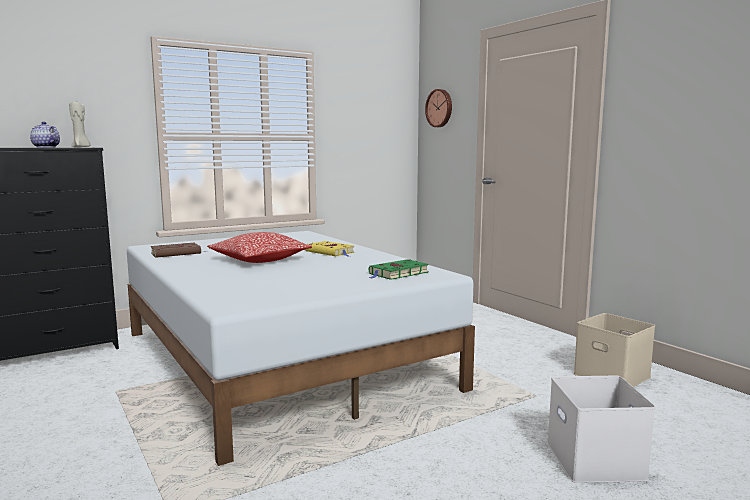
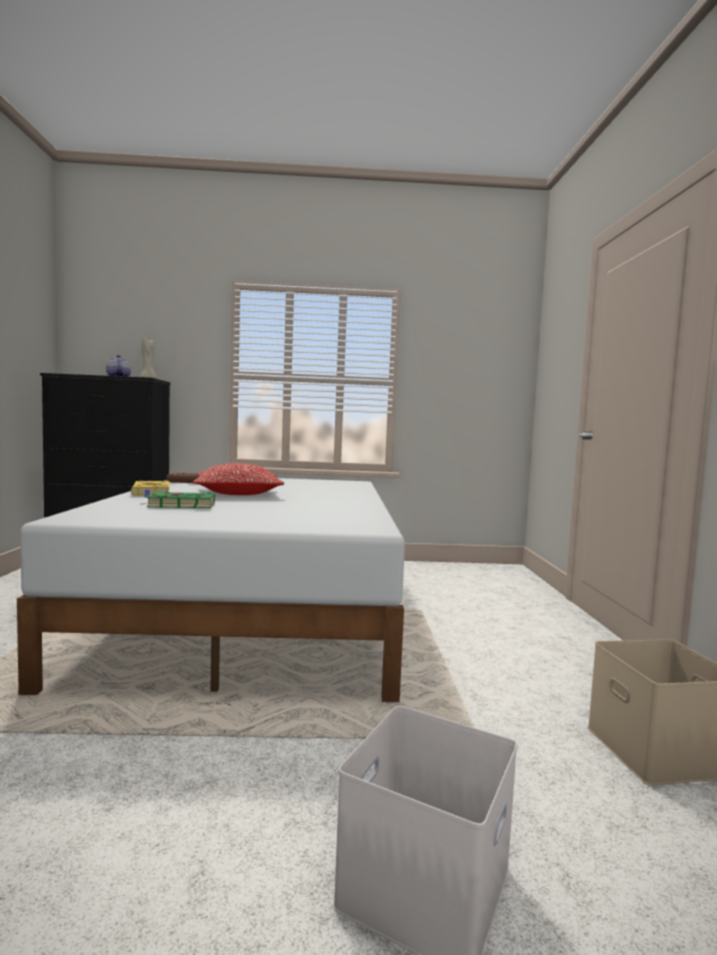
camera: 30 degrees right, 5 degrees down
(331, 252) = (325, 496): yellow book -> yellow book (151, 493)
(397, 273) = (323, 520): green book -> green book (179, 505)
(440, 108) = (553, 348): wall clock -> none

